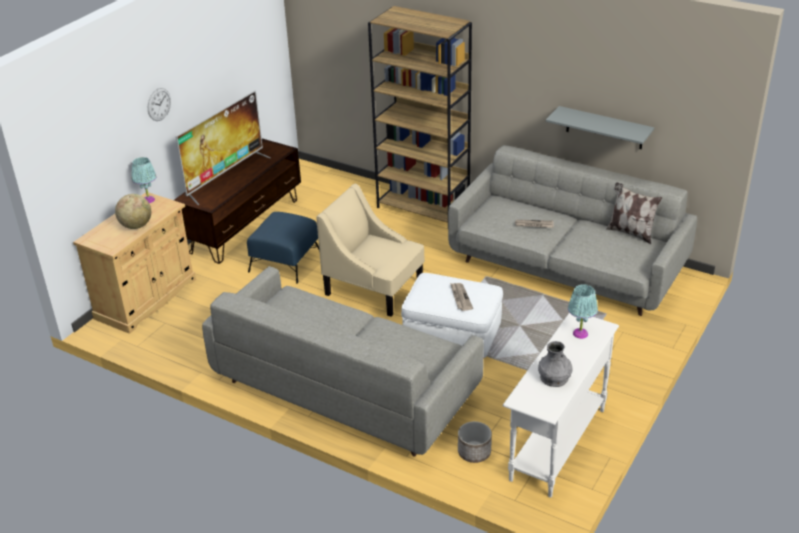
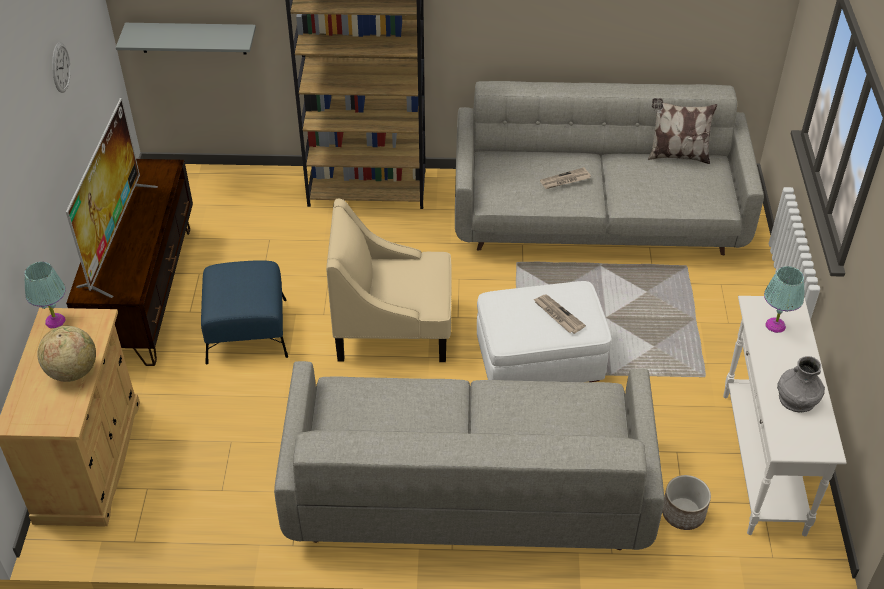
camera: 30 degrees left, 10 degrees up
(159, 104) = (23, 171): wall clock -> wall clock (60, 67)
(604, 128) = (619, 31): grey shelf -> grey shelf (192, 38)

